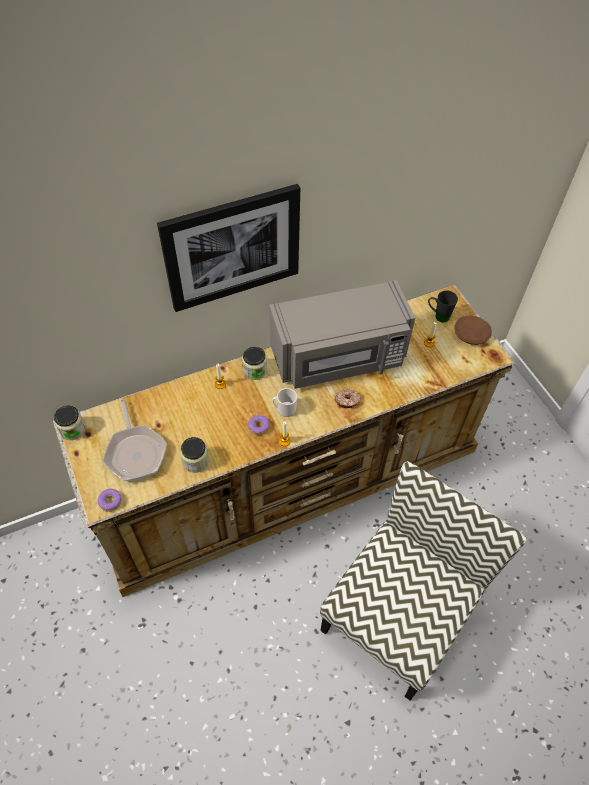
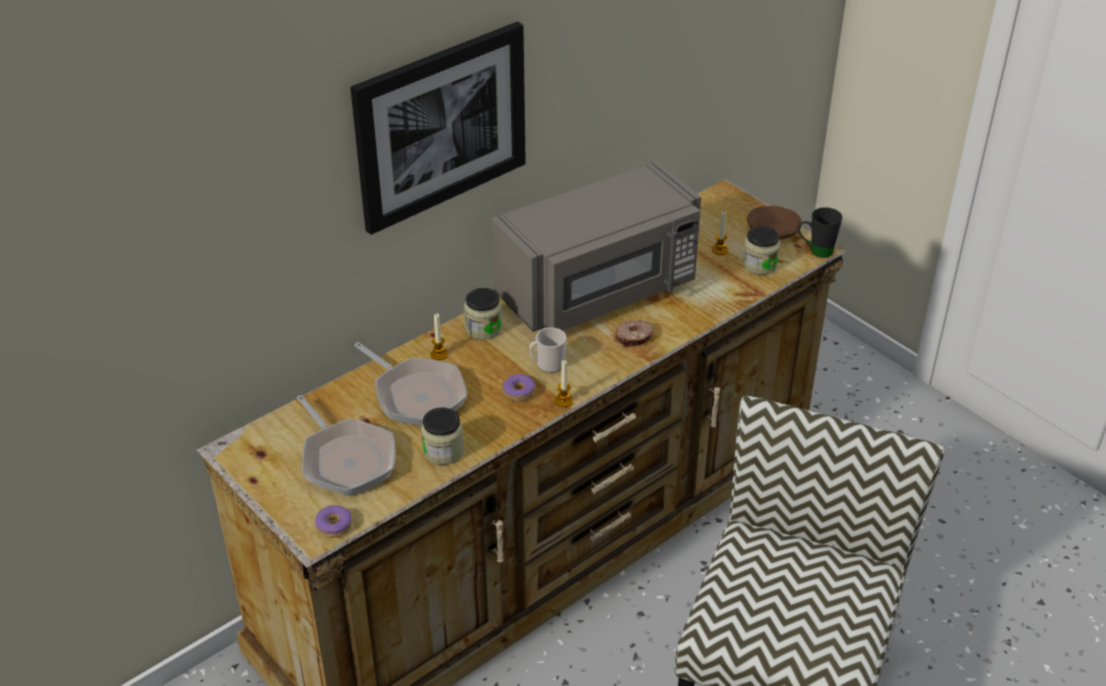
camera: 15 degrees left, 15 degrees down
(73, 429) = (234, 453): jar -> jar (759, 265)
(195, 412) = (416, 395): none -> frying pan
(438, 316) = (719, 217): black mug -> black mug (815, 251)

